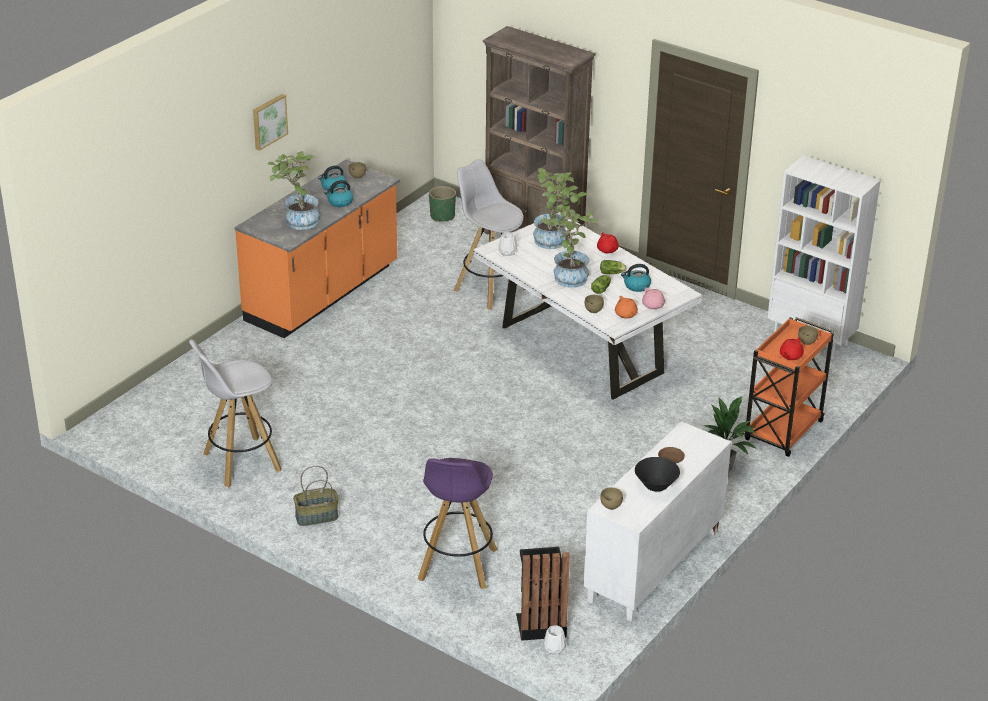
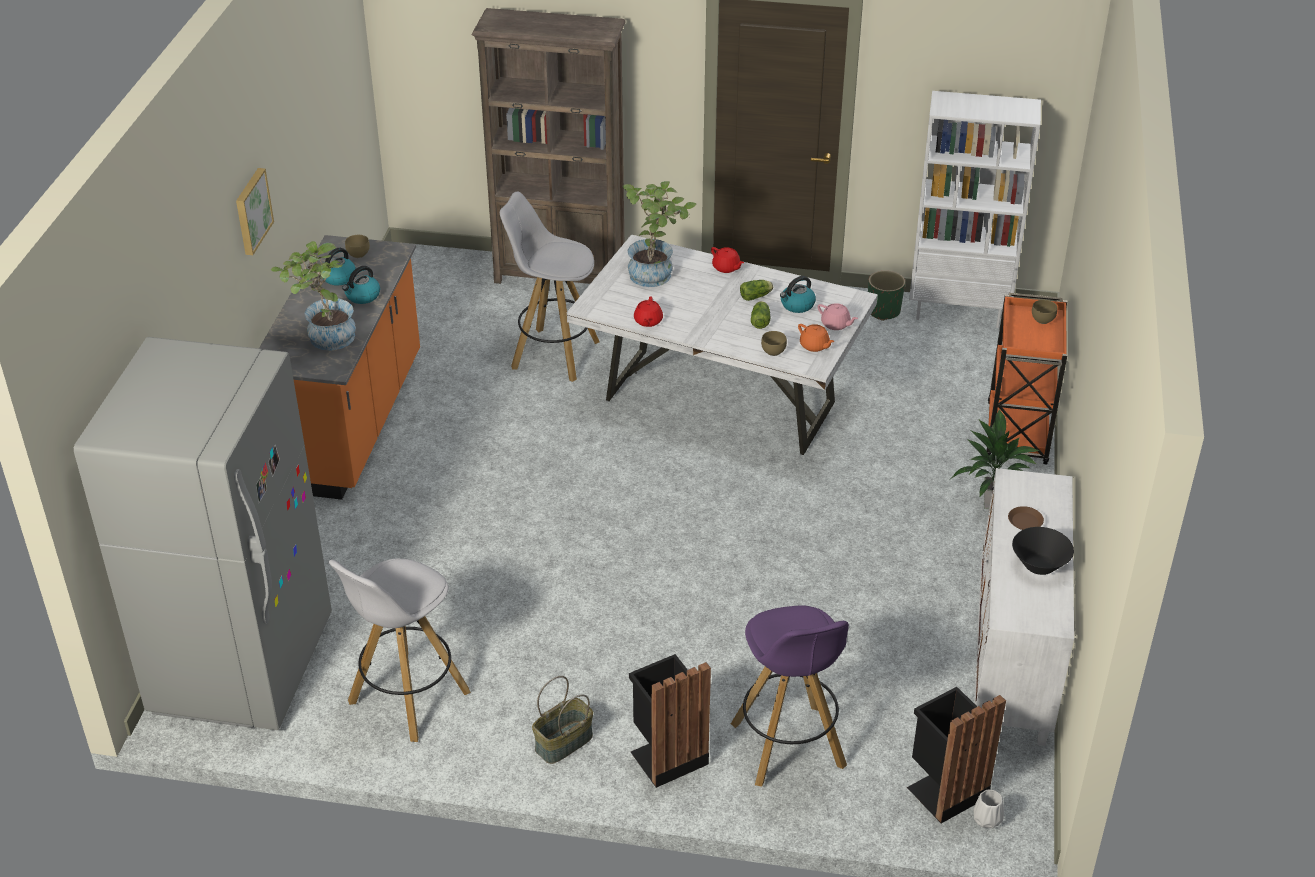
camera: 25 degrees left, 5 degrees up
(156, 414) = (243, 666): none -> grey fridge
(375, 545) = (667, 755): none -> black trash can
(442, 216) = (428, 275): green planter -> green planter (883, 311)
(507, 252) = (612, 305): white vase -> none
(568, 276) = (708, 315): potted plant -> none
(611, 505) = (1011, 612): brown bowl -> none
(790, 356) = (1040, 343): red teapot -> red teapot (648, 321)

